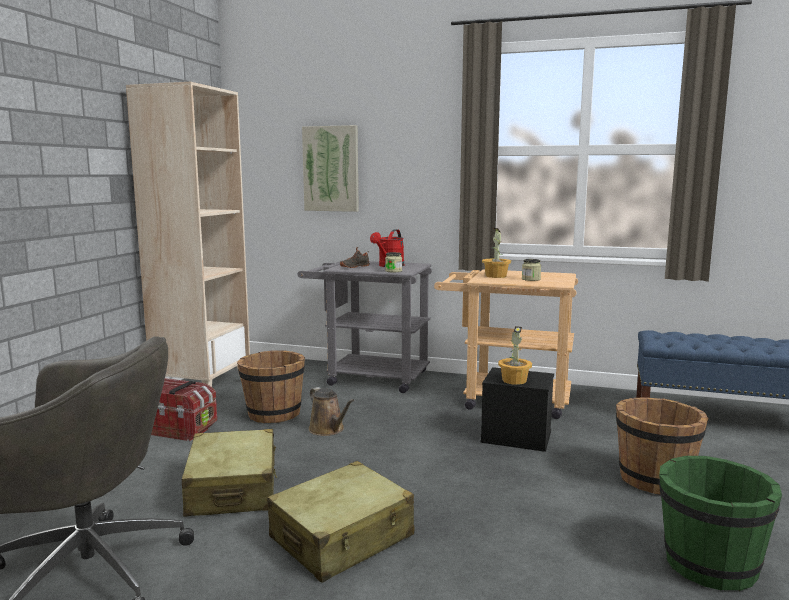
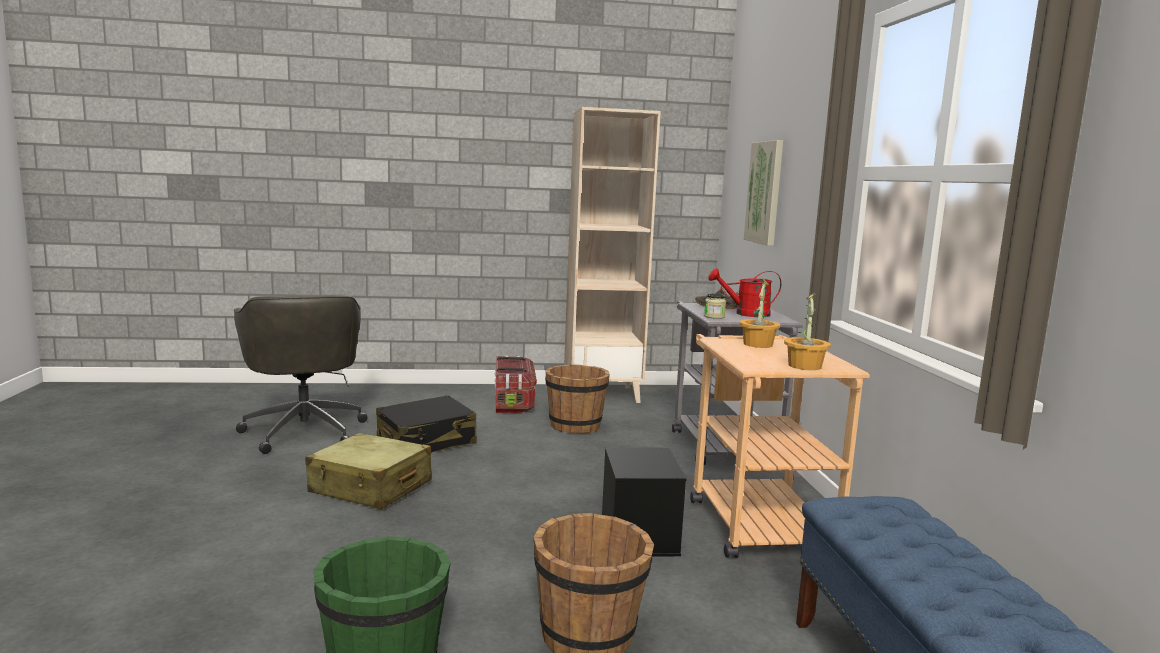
camera: 65 degrees right, 0 degrees up
(233, 489) = (426, 441): beige suitcase -> black suitcase
(328, 430) = (562, 450): brown watering can -> none
(514, 380) = (629, 460): potted plant -> potted plant (805, 366)
(531, 279) = (763, 356): jar -> none

